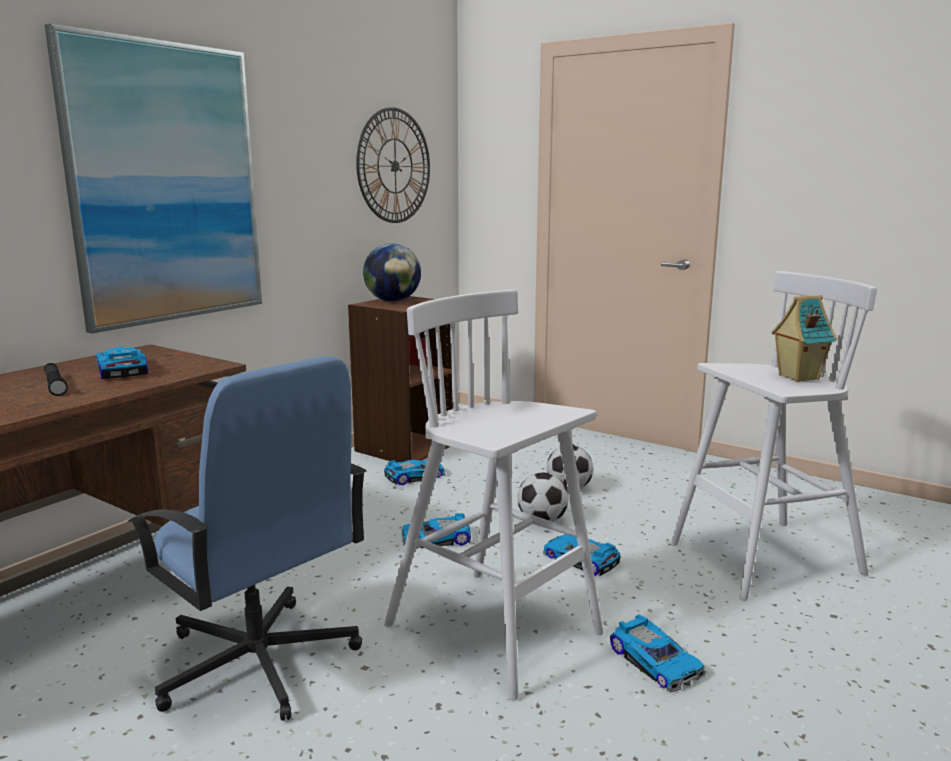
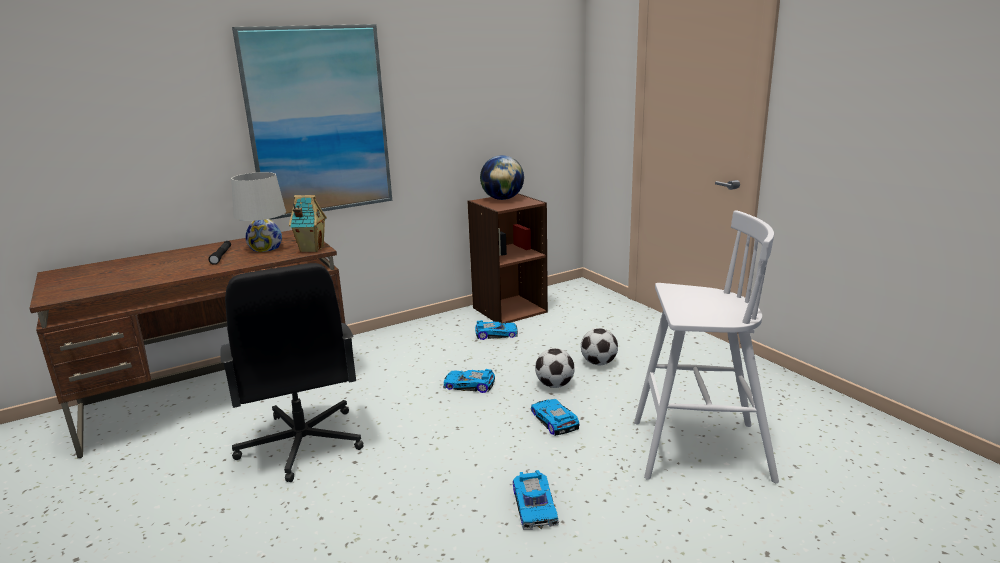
camera: 25 degrees right, 5 degrees up
(120, 370) = (265, 248): toy car -> white table lamp
(258, 663) = (301, 444): blue office chair -> black office chair
(394, 166) = (517, 92): wall clock -> none
(496, 631) = (450, 458): white stool -> none
(797, 377) = (721, 307): toy house -> toy house (311, 249)

